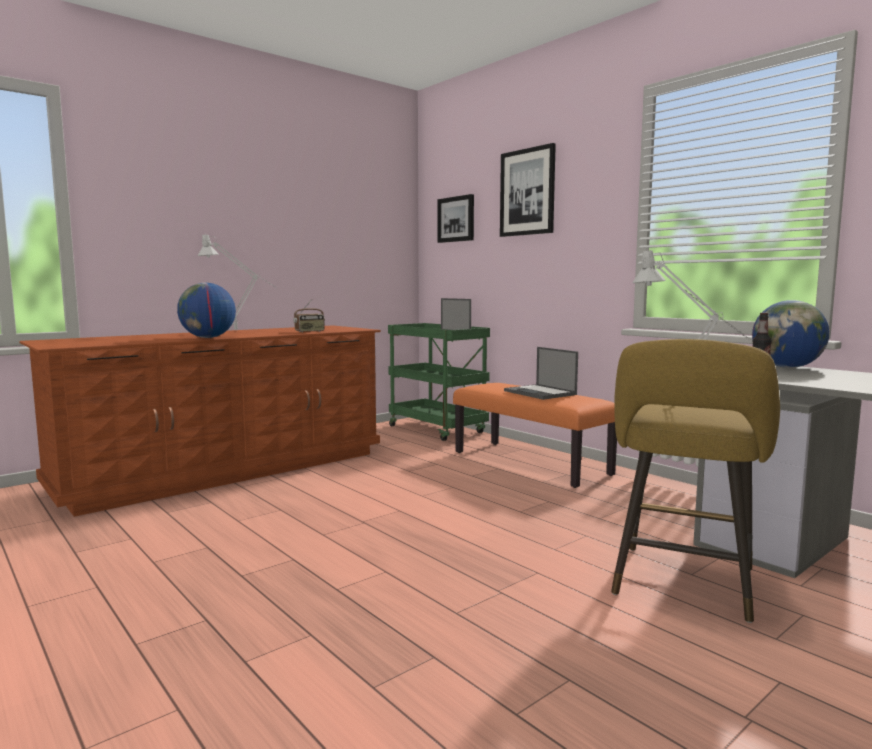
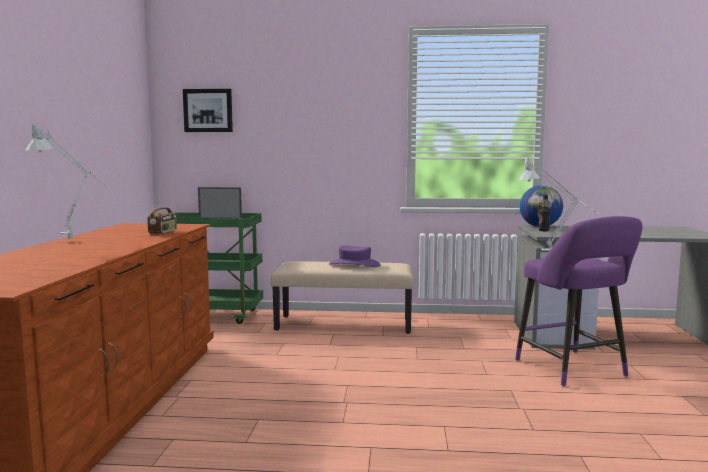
camera: 45 degrees left, 0 degrees up
(208, 337) = (111, 252): globe -> none
(527, 192) = (297, 93): picture -> none
(531, 463) = (344, 324): orange bench -> beige bench
(540, 393) = (354, 264): laptop -> purple hat
(683, 586) = (574, 370): yellow stool -> purple stool

